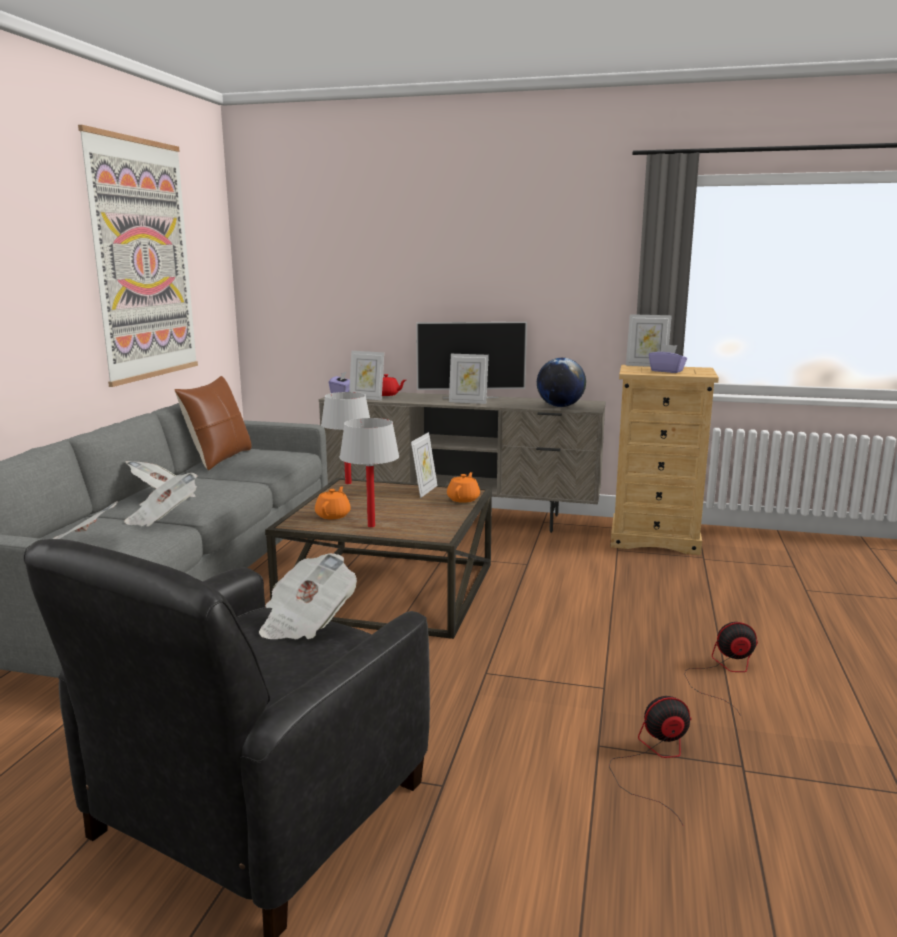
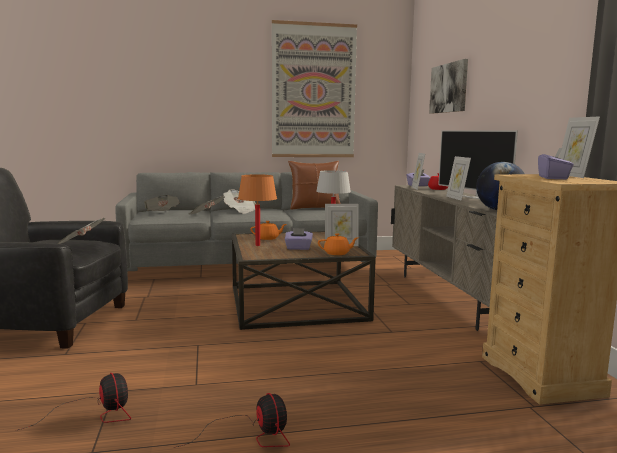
camera: 65 degrees right, 5 degrees down
(356, 261) = (449, 88): none -> picture
(371, 526) = (257, 245): white table lamp -> orange table lamp
(414, 510) = (298, 248): none -> purple tissue box

